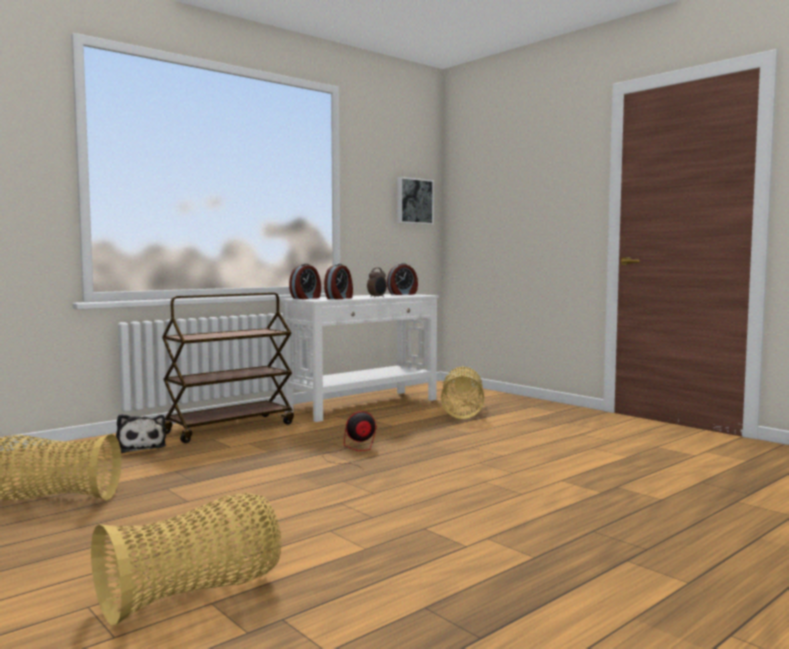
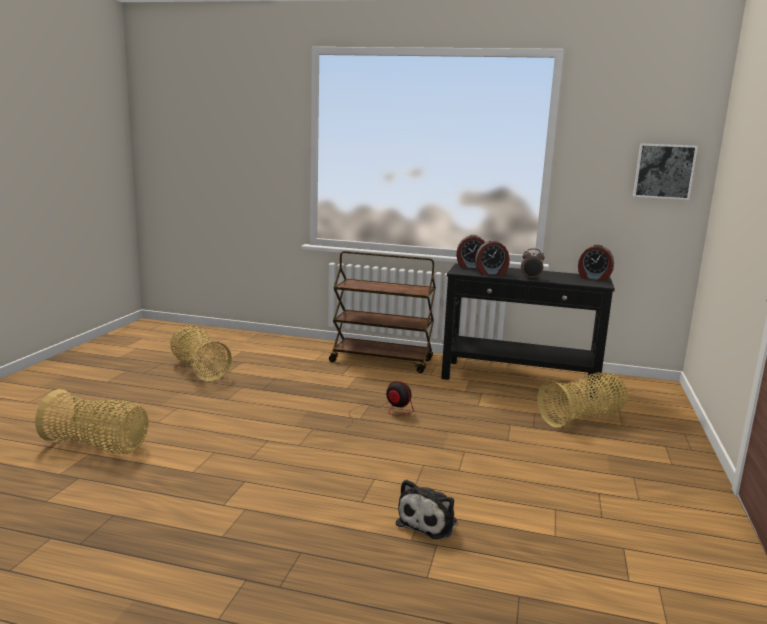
camera: 55 degrees right, 10 degrees up
(140, 447) = (308, 354): plush toy -> plush toy (429, 521)
(364, 405) = (519, 379): white console table -> black console table

